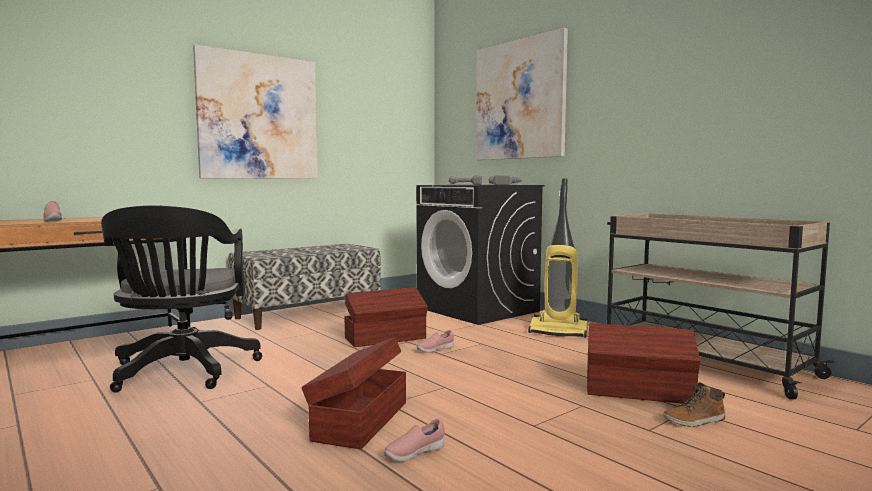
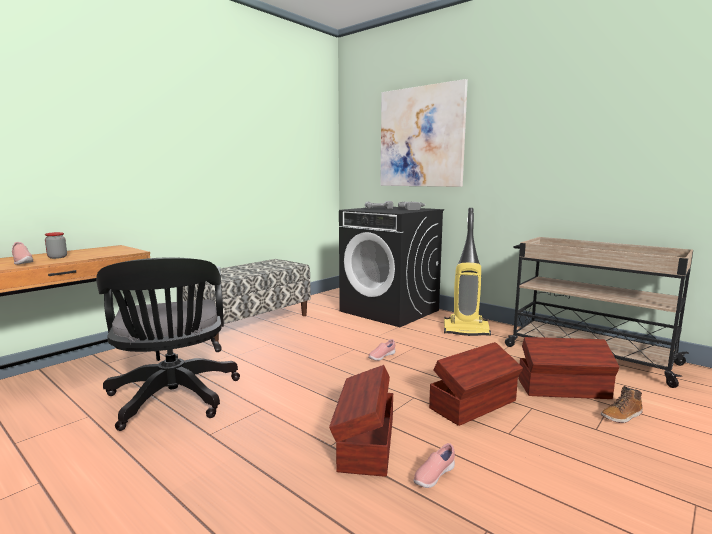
camera: 10 degrees left, 5 degrees up
(90, 219) = (57, 257): none -> jar
(259, 117) = (199, 151): picture -> none
(386, 338) = (334, 347): brown storage box -> brown storage box (475, 404)

